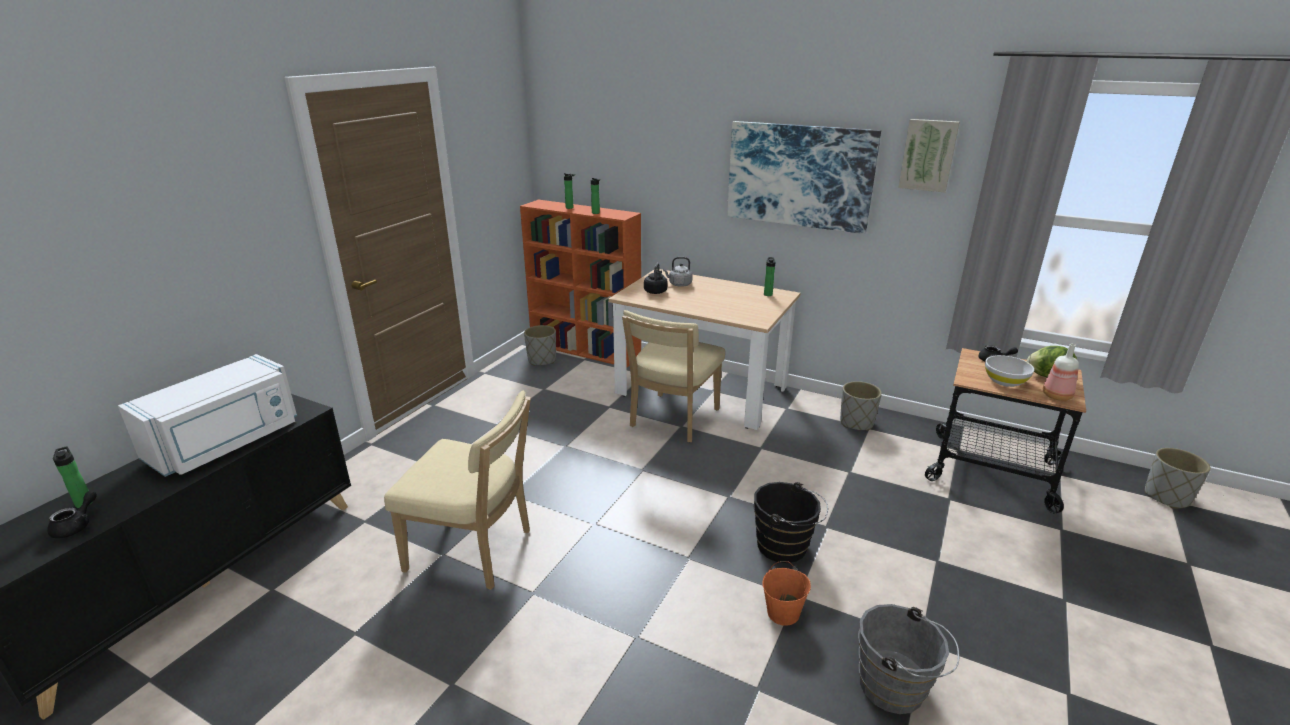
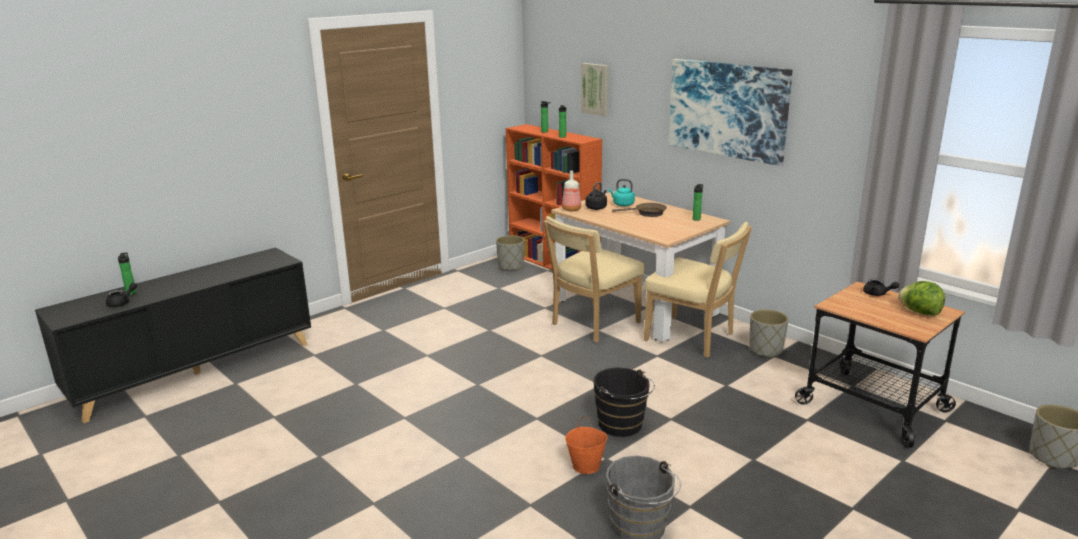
camera: 20 degrees right, 5 degrees down
(227, 443) = (225, 273): white microwave -> none
(475, 552) = (379, 386): beige chair -> beige chair (693, 338)
(679, 284) = (622, 204): grey kettle -> turquoise kettle
(714, 292) = (647, 213): none -> brown frying pan
(928, 155) = (832, 93): picture -> picture (596, 89)
(1005, 381) = (869, 310): white bowl -> none
(1057, 396) = (909, 327): bottle -> bottle (572, 209)

